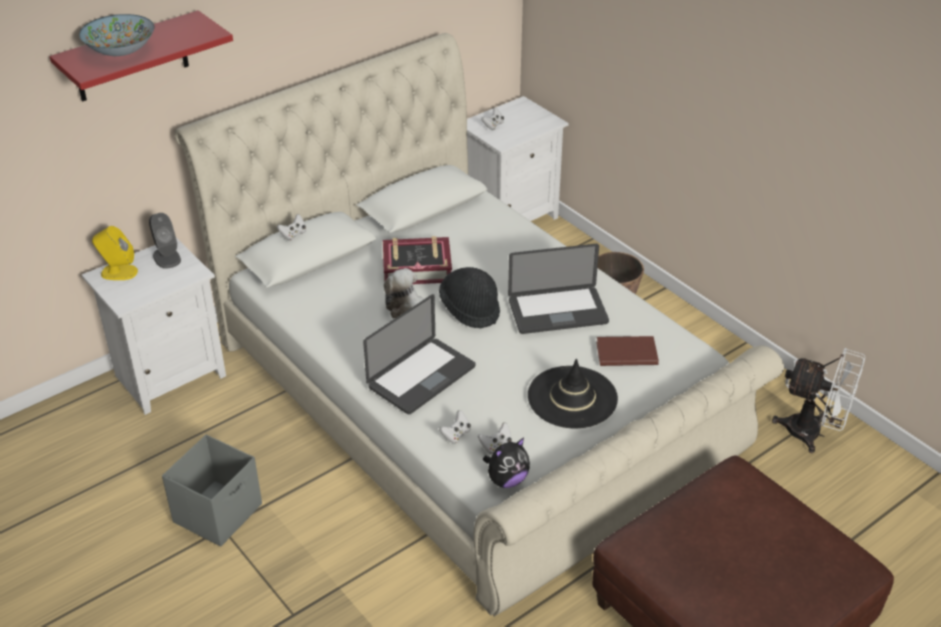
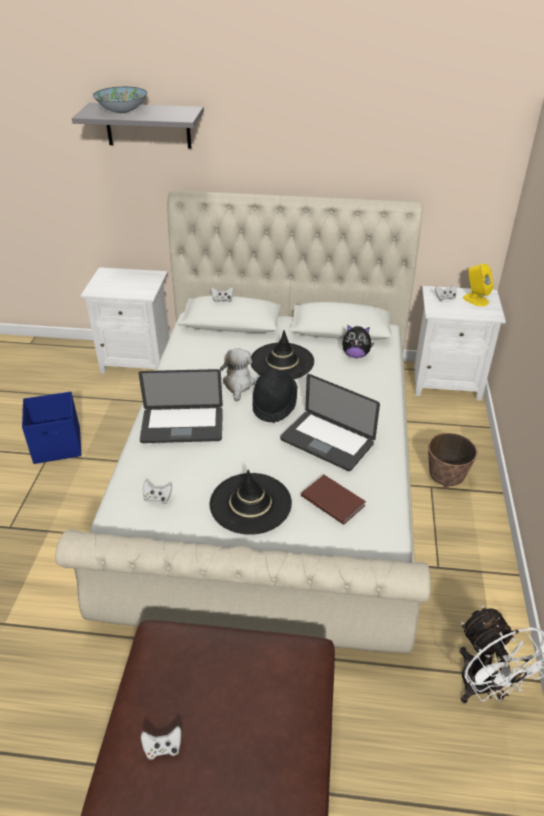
camera: 45 degrees right, 0 degrees up
(118, 272) = (114, 274): yellow speaker -> yellow speaker (475, 299)
(131, 57) = (148, 125): red shelf -> grey shelf
(166, 257) = (146, 279): grey speaker -> none
(219, 513) = (58, 446): grey storage box -> blue storage box
(417, 267) = (282, 362): book -> black hat
(456, 435) = (146, 474): white game controller -> white game controller (163, 748)
(506, 480) = (133, 525): plush toy -> plush toy (355, 355)

